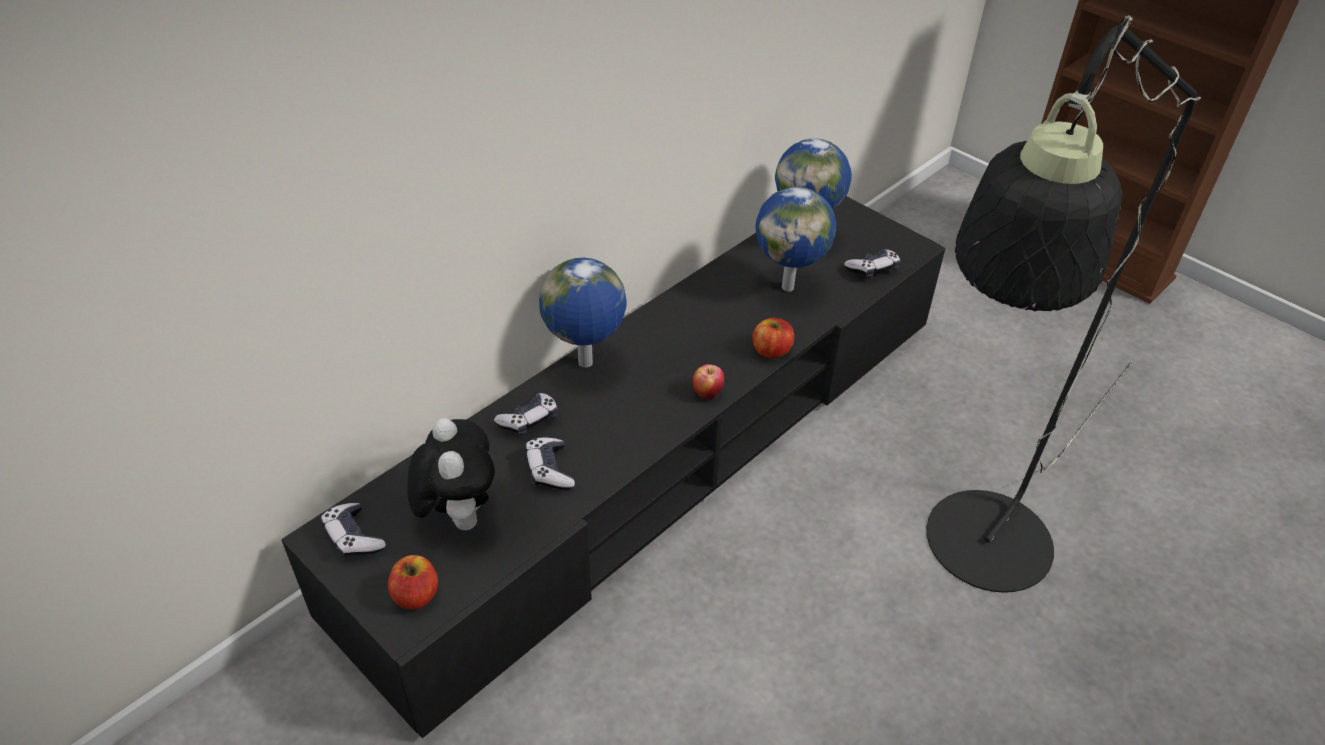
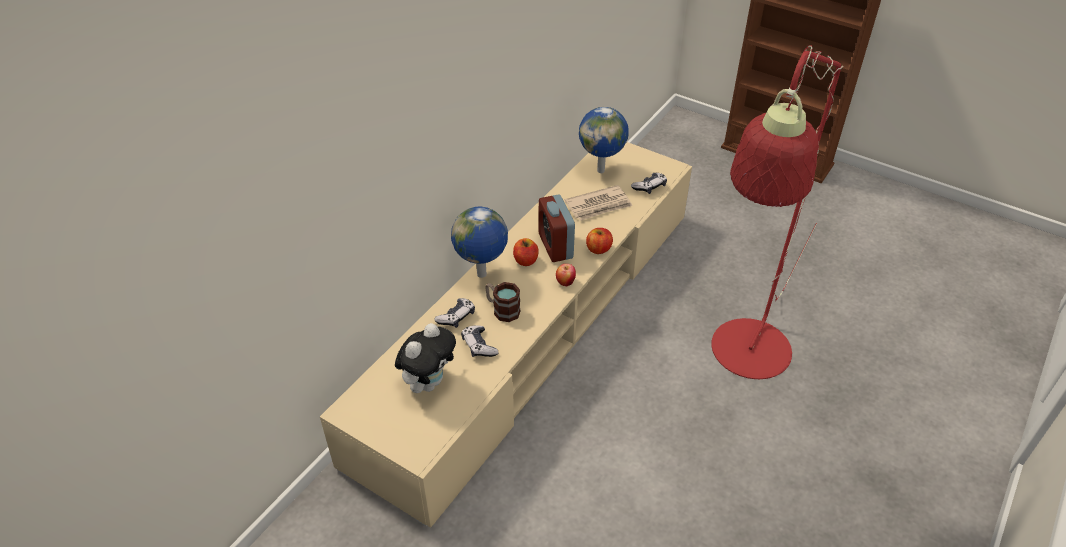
camera: 10 degrees left, 0 degrees up
(353, 537) = (366, 407): game controller -> none
(416, 595) = (418, 435): apple -> apple (525, 261)
(457, 514) = (428, 382): plush toy -> plush toy turned 60 degrees clockwise
(600, 420) = (502, 310): none -> mug
(661, 454) = (533, 327): black tv stand -> beige tv stand
(707, 337) = (555, 246): none -> alarm clock
(789, 286) = (599, 205): globe -> newspaper
(973, 561) = (744, 363): black floor lamp -> red floor lamp

